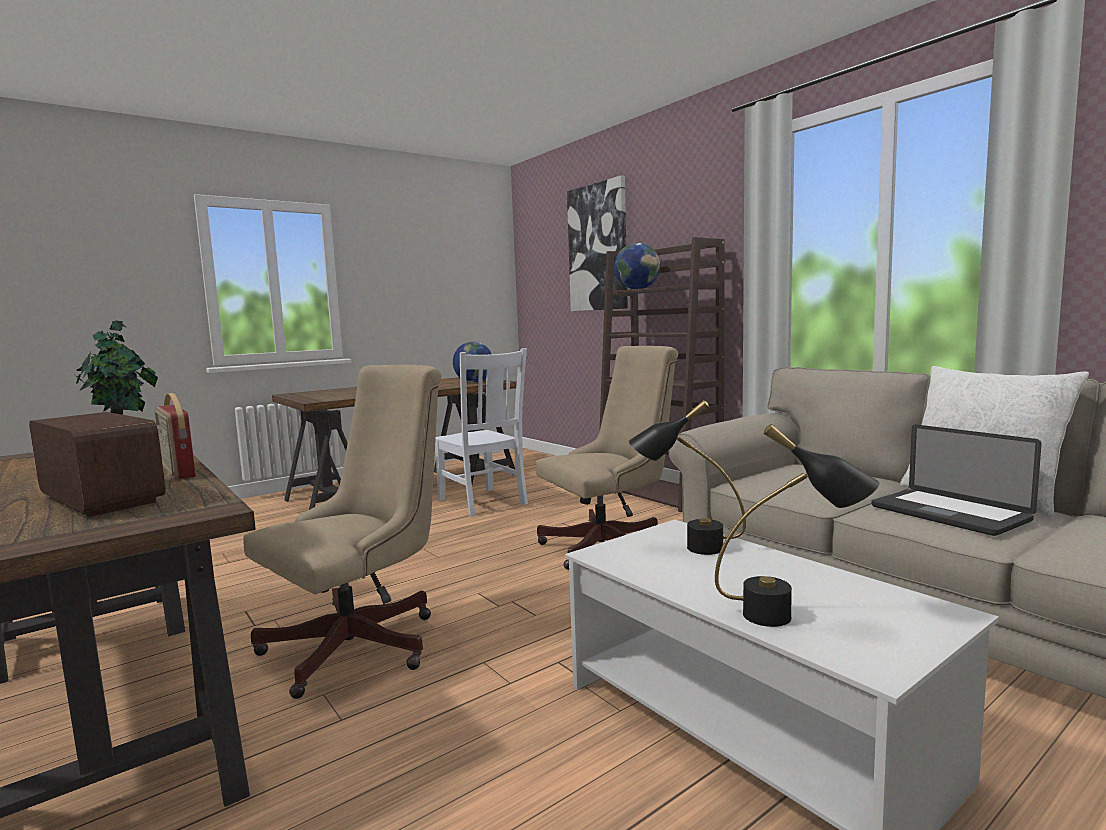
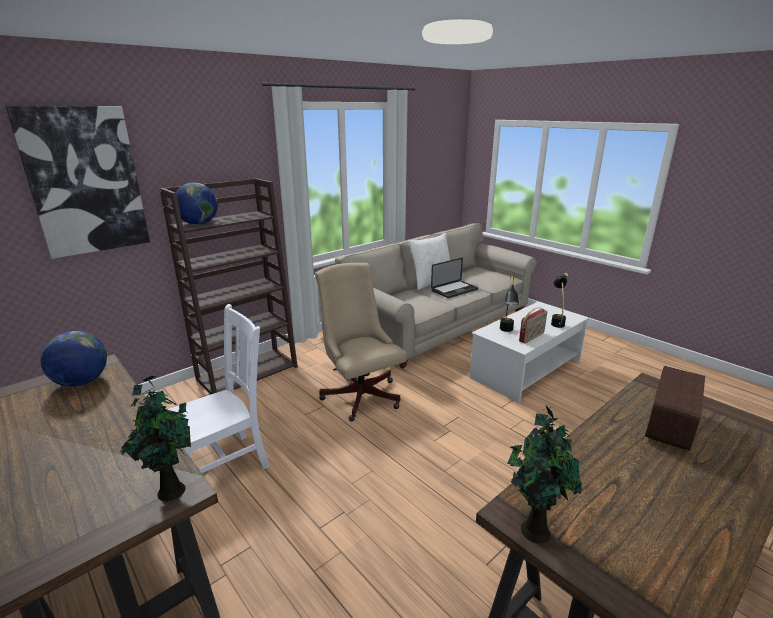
camera: 95 degrees left, 15 degrees up
(177, 471) = (603, 427): radio -> radio (532, 337)
(320, 399) = (170, 490): none -> potted plant
(363, 643) = (509, 476): beige office chair -> none

